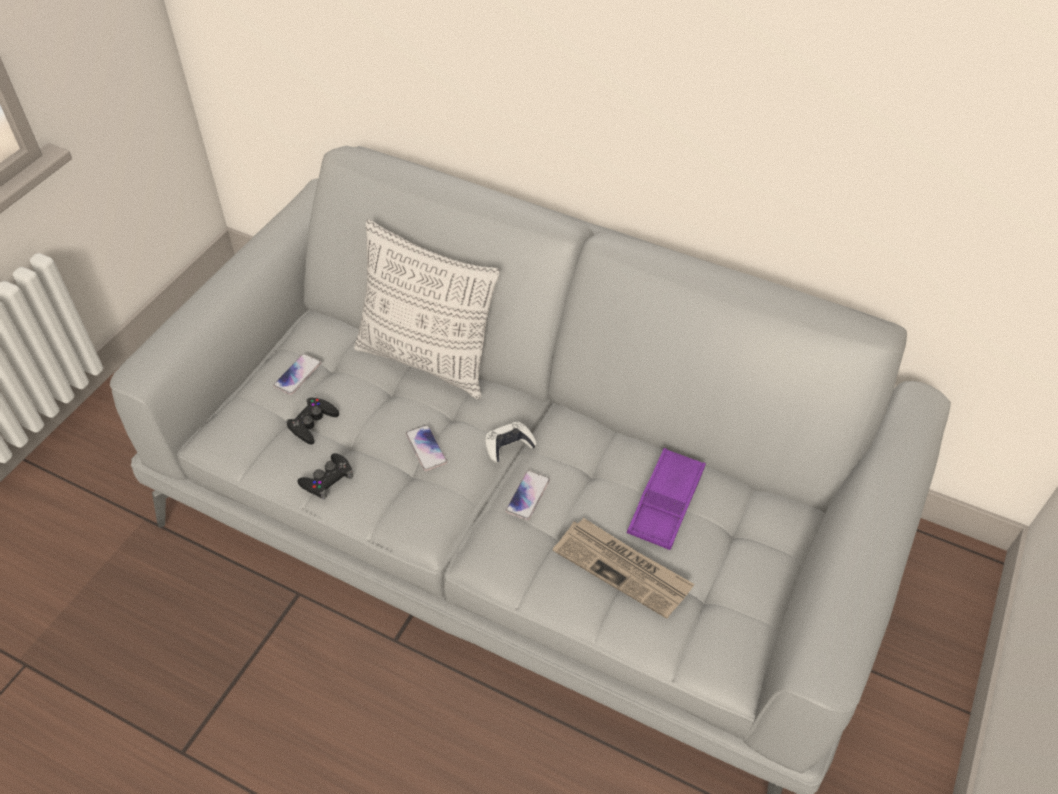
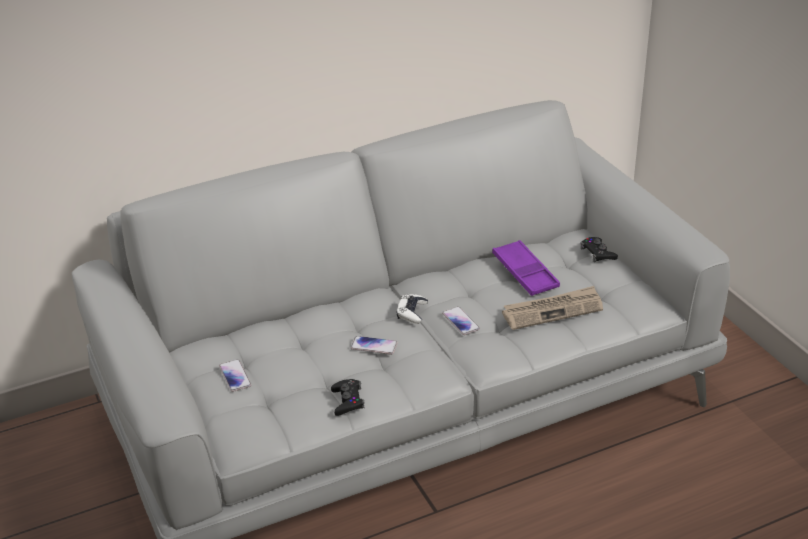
camera: 50 degrees left, 15 degrees down
(312, 423) = (289, 387): black game controller -> black game controller (597, 253)
(427, 360) = (297, 314): pillow -> none

